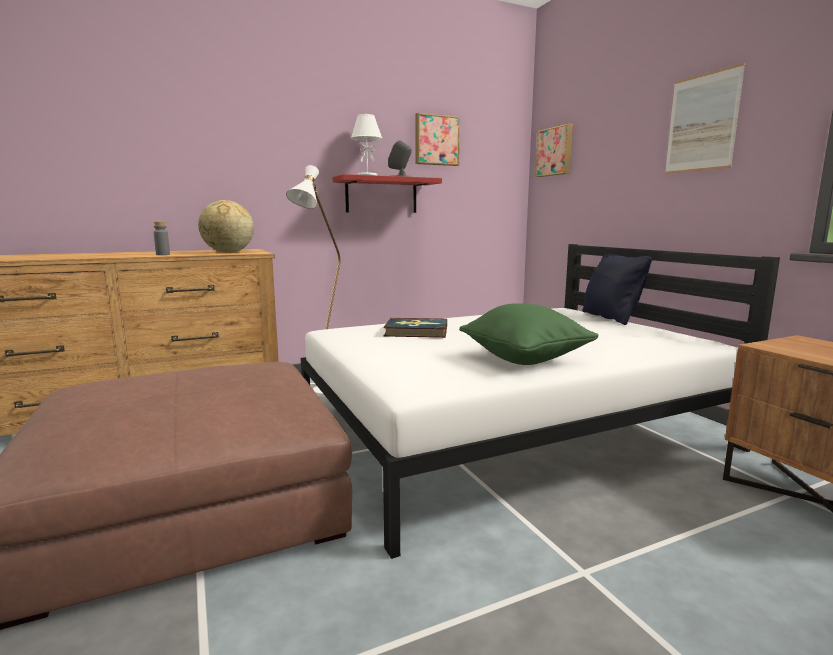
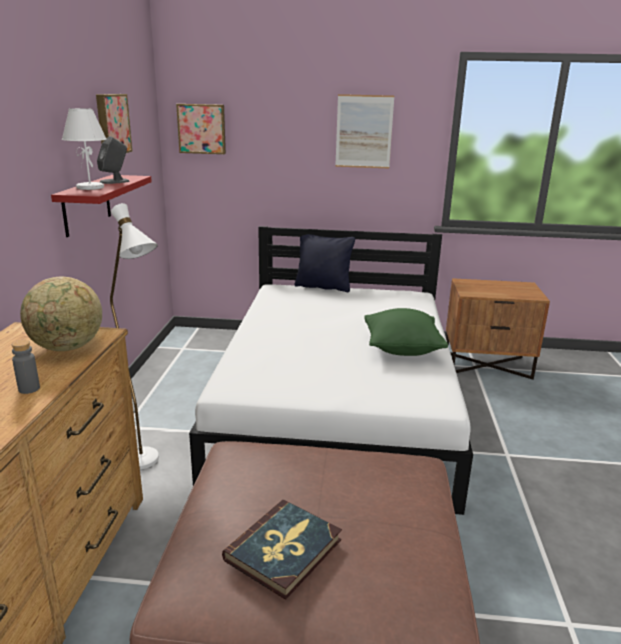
camera: 60 degrees left, 10 degrees up
(416, 331) = (281, 356): book -> book (284, 550)

